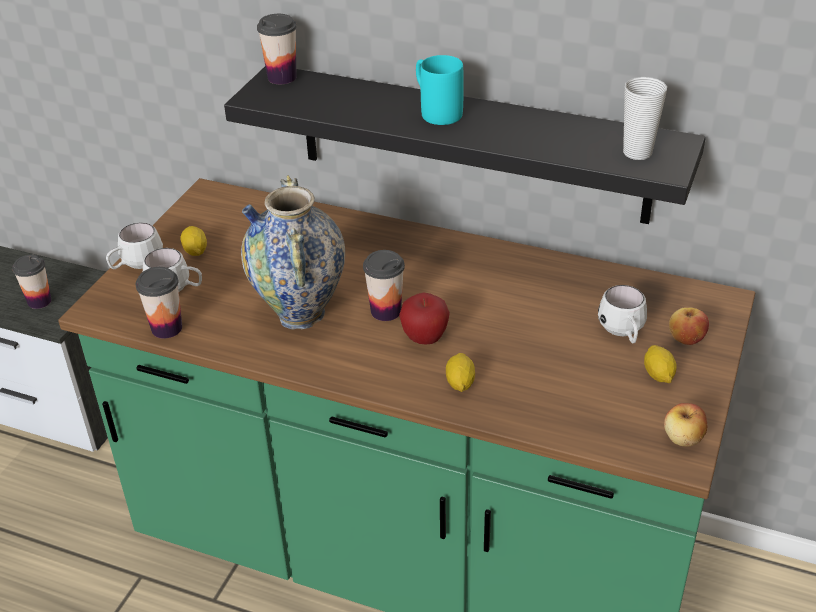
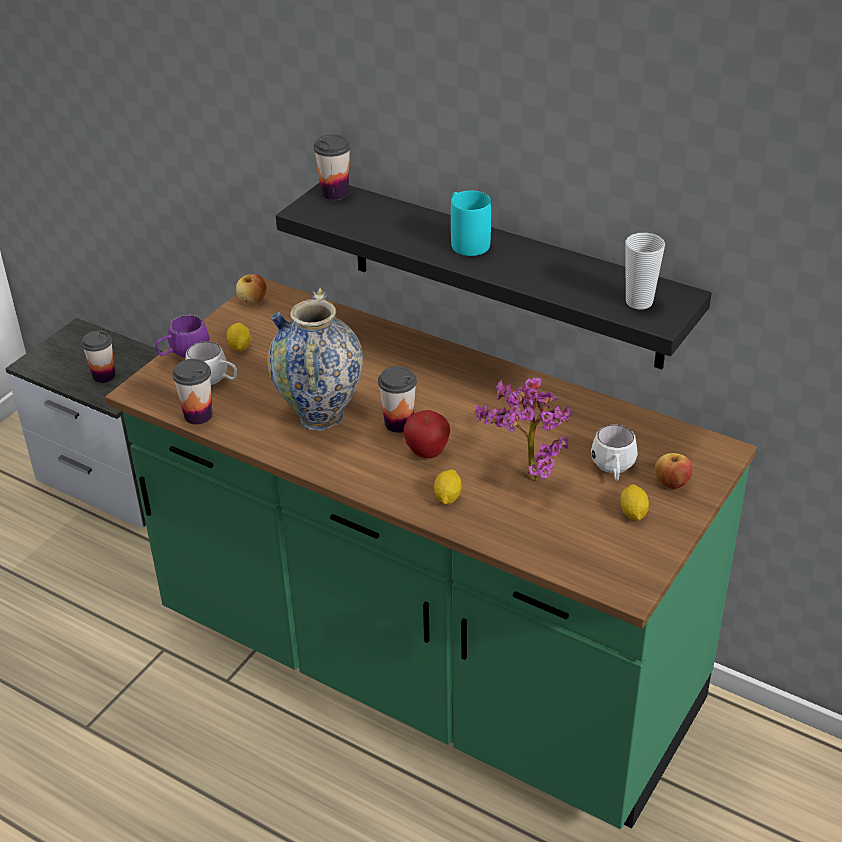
camera: 10 degrees right, 0 degrees up
(136, 266) = (183, 354): white mug -> purple mug
(534, 349) = (525, 475): none -> potted plant
(683, 439) = (635, 572): apple -> apple (252, 301)

